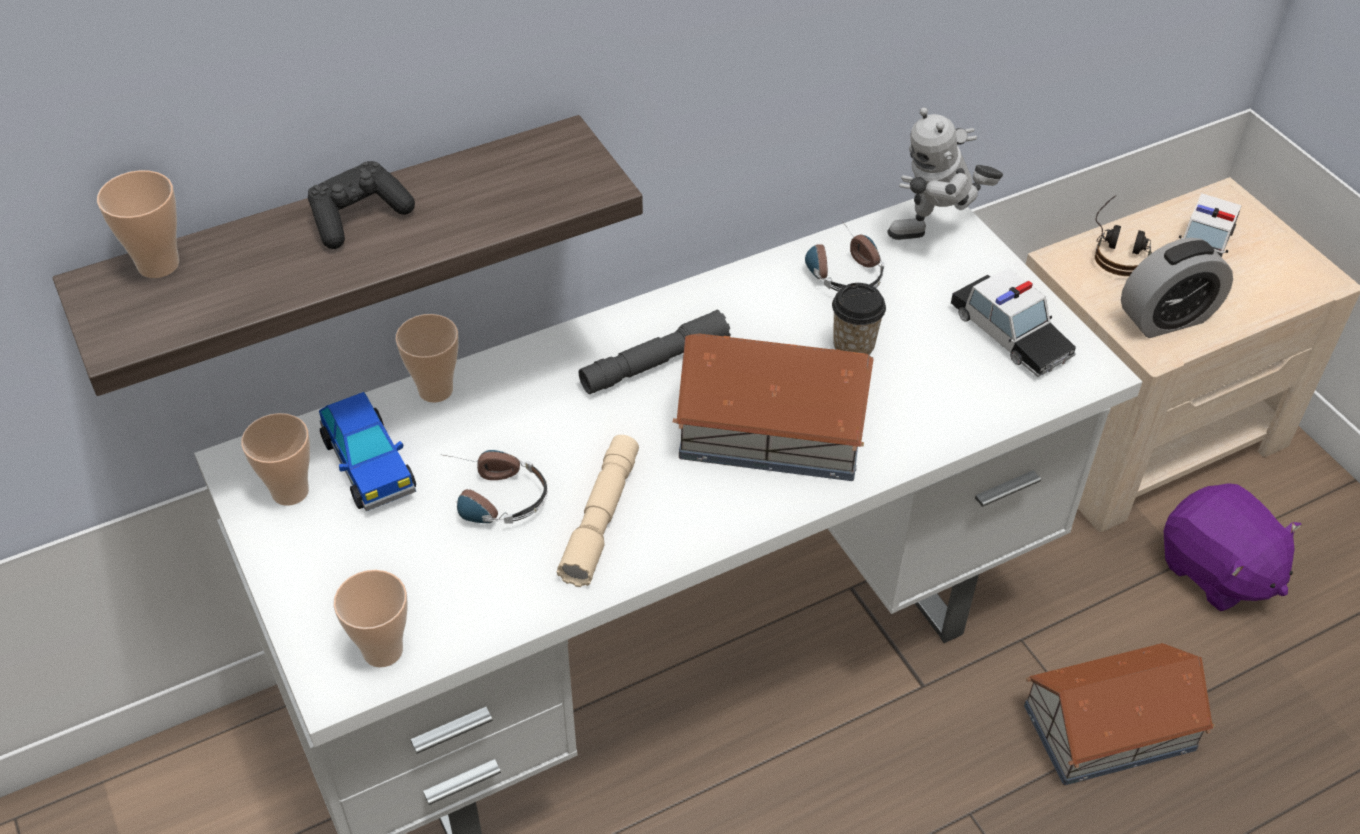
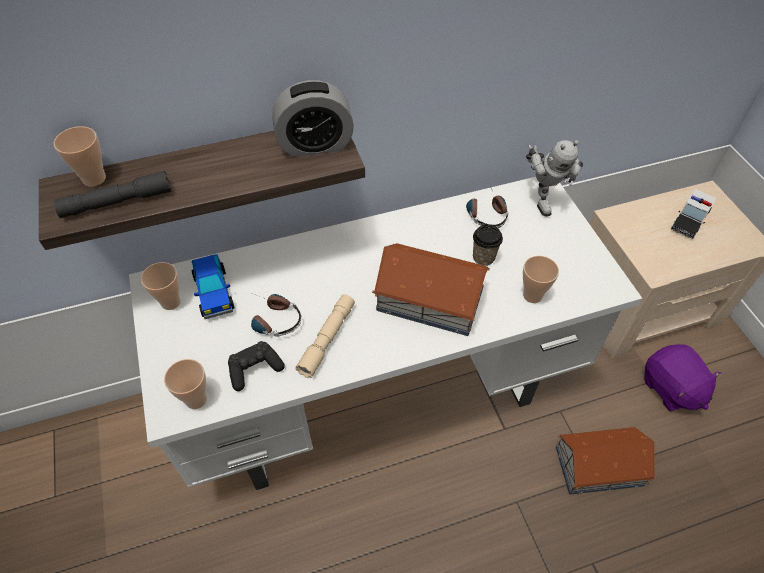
camera: 10 degrees right, 5 degrees up
(358, 217) = (207, 163): black game controller -> black game controller (255, 369)
(435, 390) = (257, 255): cup -> cup (532, 295)
(654, 363) = (374, 254): grey flashlight -> grey flashlight (117, 202)
(937, 233) = (541, 198): toy robot -> toy robot turned 90 degrees counterclockwise
(1010, 334) = (572, 261): toy car -> none
(1119, 248) = (644, 213): headphones -> none
(1166, 318) = (664, 256): alarm clock -> alarm clock (315, 145)

